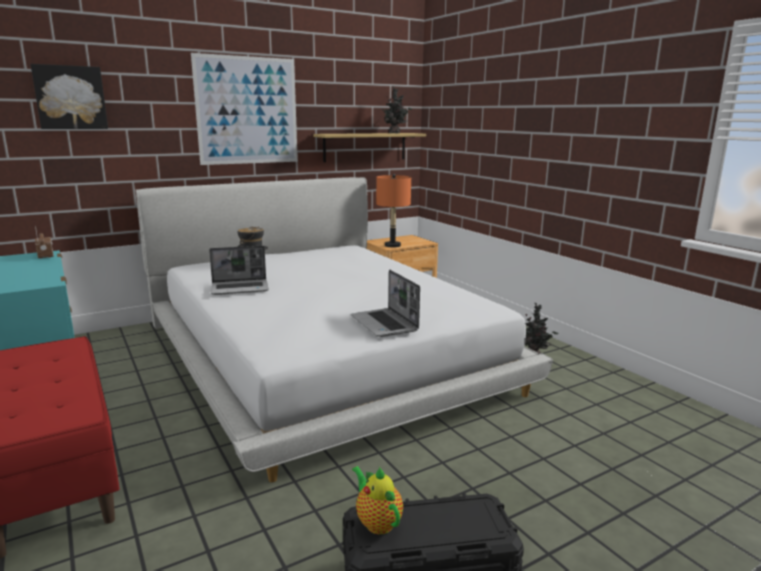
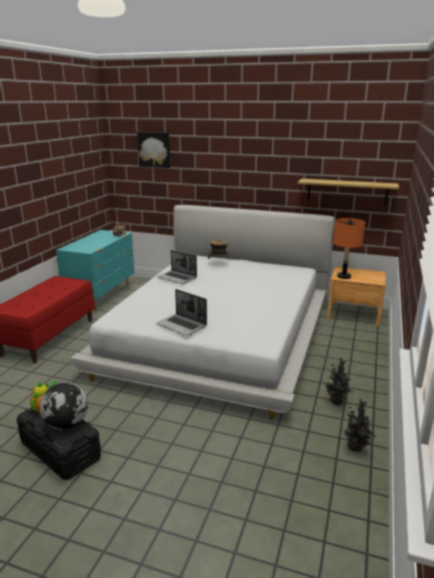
camera: 50 degrees right, 5 degrees up
(247, 111) = (252, 159): picture -> none
(385, 324) = (182, 325): laptop -> laptop turned 75 degrees counterclockwise
(395, 133) = (369, 184): potted plant -> potted plant (356, 448)
(451, 514) = (67, 424): none -> globe

